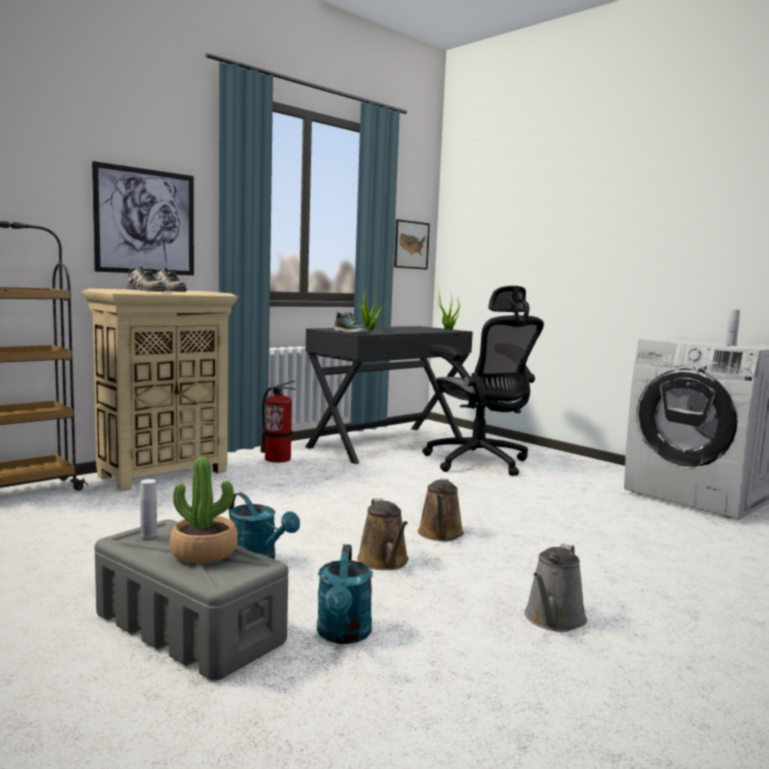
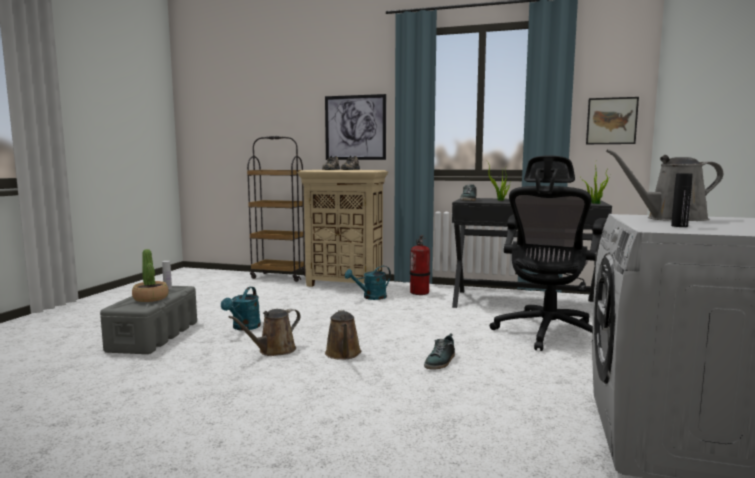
camera: 60 degrees right, 0 degrees up
(343, 635) = (164, 363): turquoise watering can -> turquoise watering can (371, 297)
(440, 534) = (343, 354): brown watering can -> brown watering can turned 75 degrees counterclockwise
(505, 507) = (440, 361): none -> shoe
(553, 619) = (224, 410): grey watering can -> grey watering can (671, 219)
(730, 345) = (679, 226): white bottle -> black bottle

